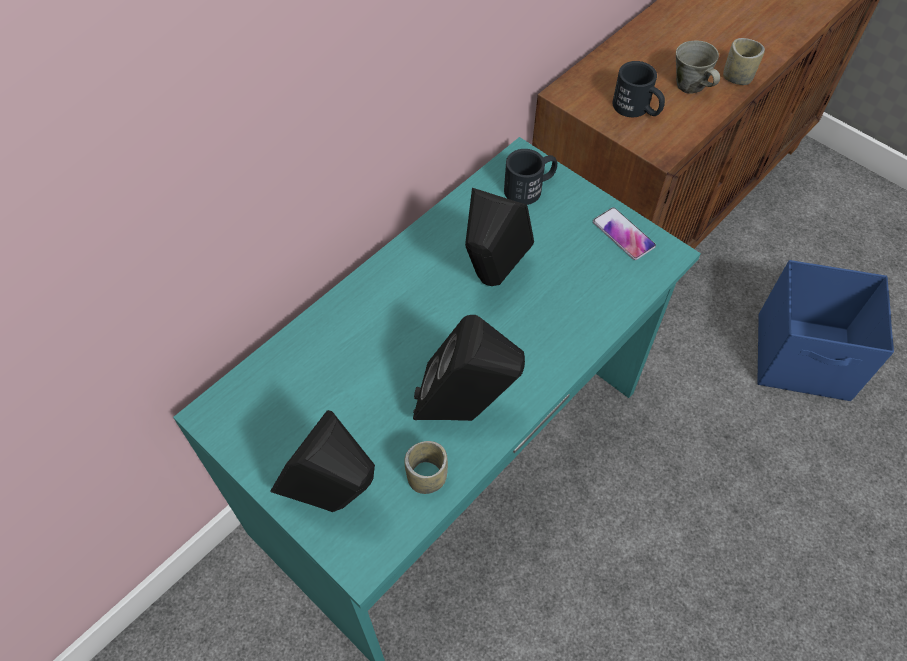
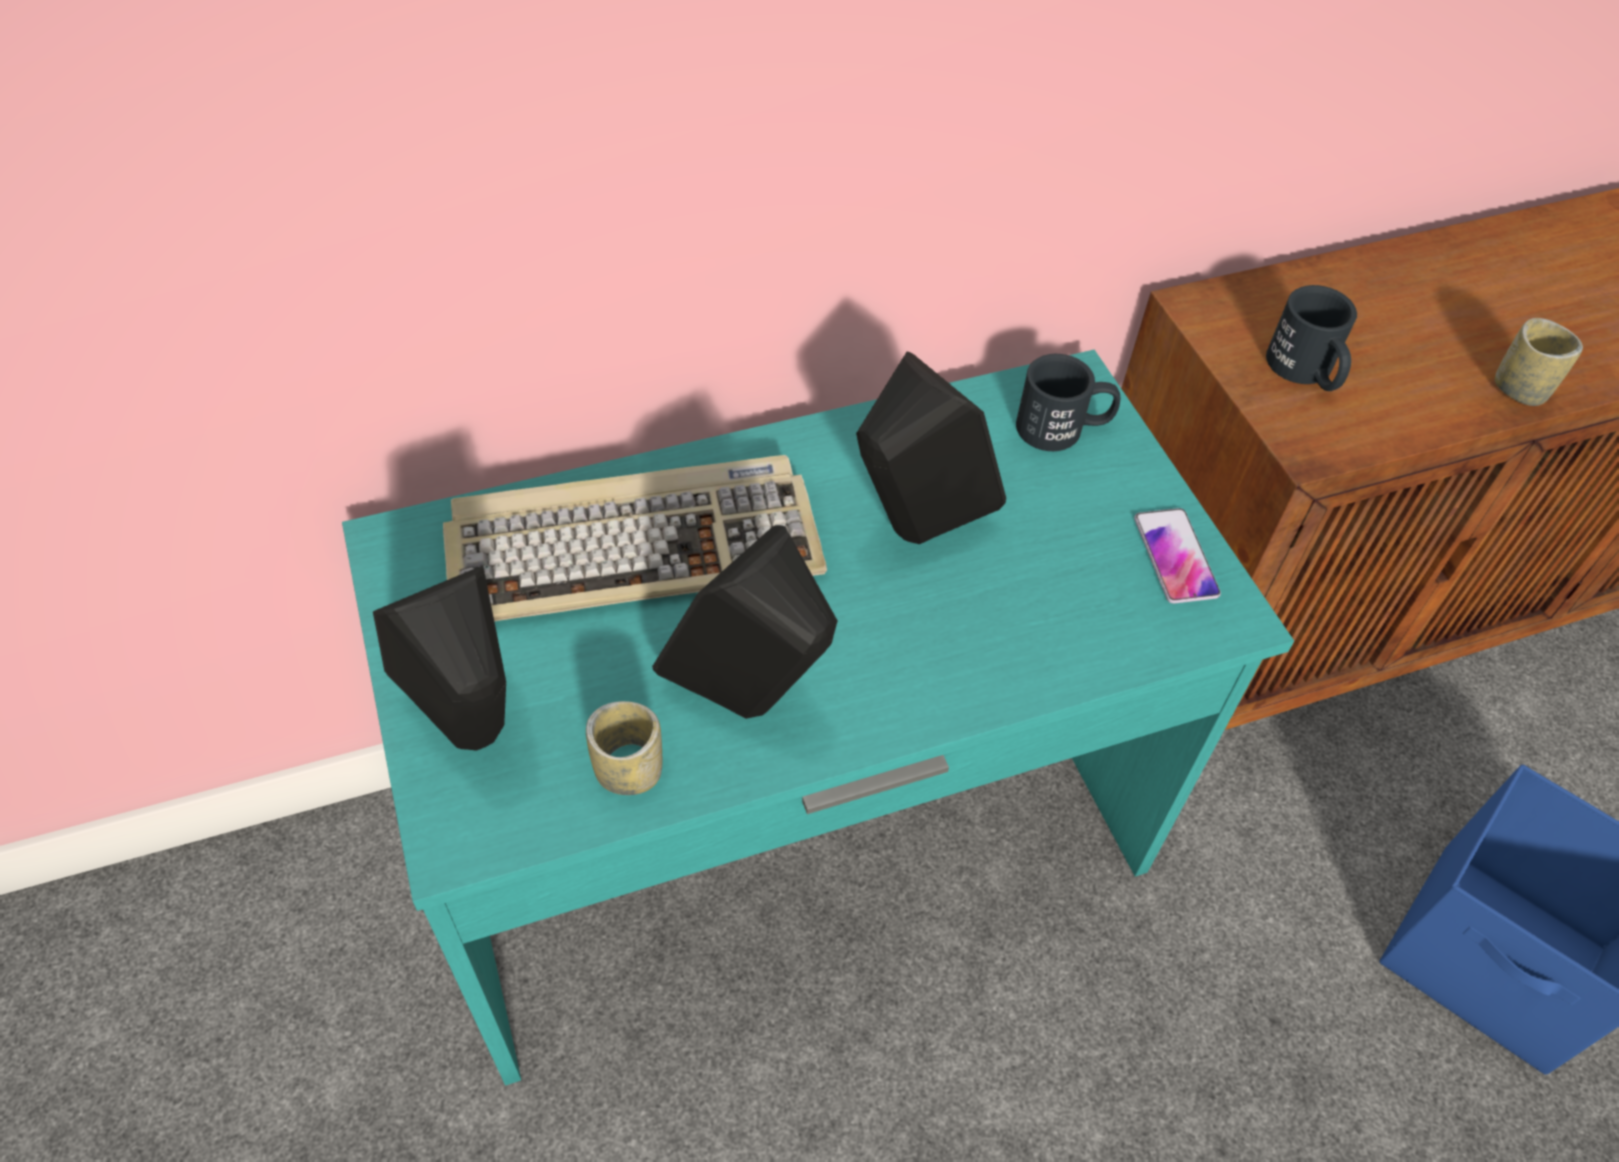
camera: 25 degrees right, 5 degrees down
(351, 354) = (636, 547): none -> keyboard
(691, 86) = (1425, 372): grey mug -> none

